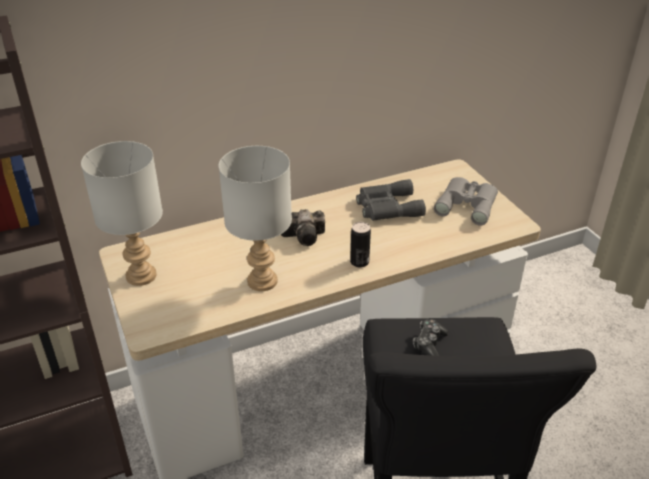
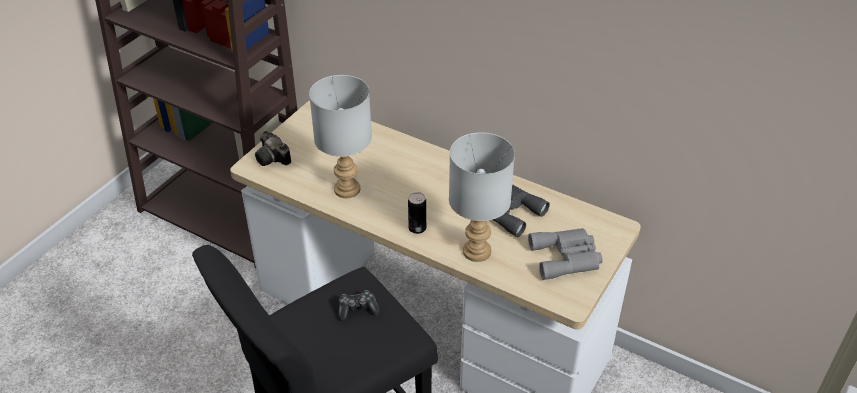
camera: 55 degrees right, 5 degrees up
(142, 275) = (302, 132): grey table lamp -> grey table lamp (478, 251)
(306, 236) = (421, 185): camera -> camera (273, 159)

